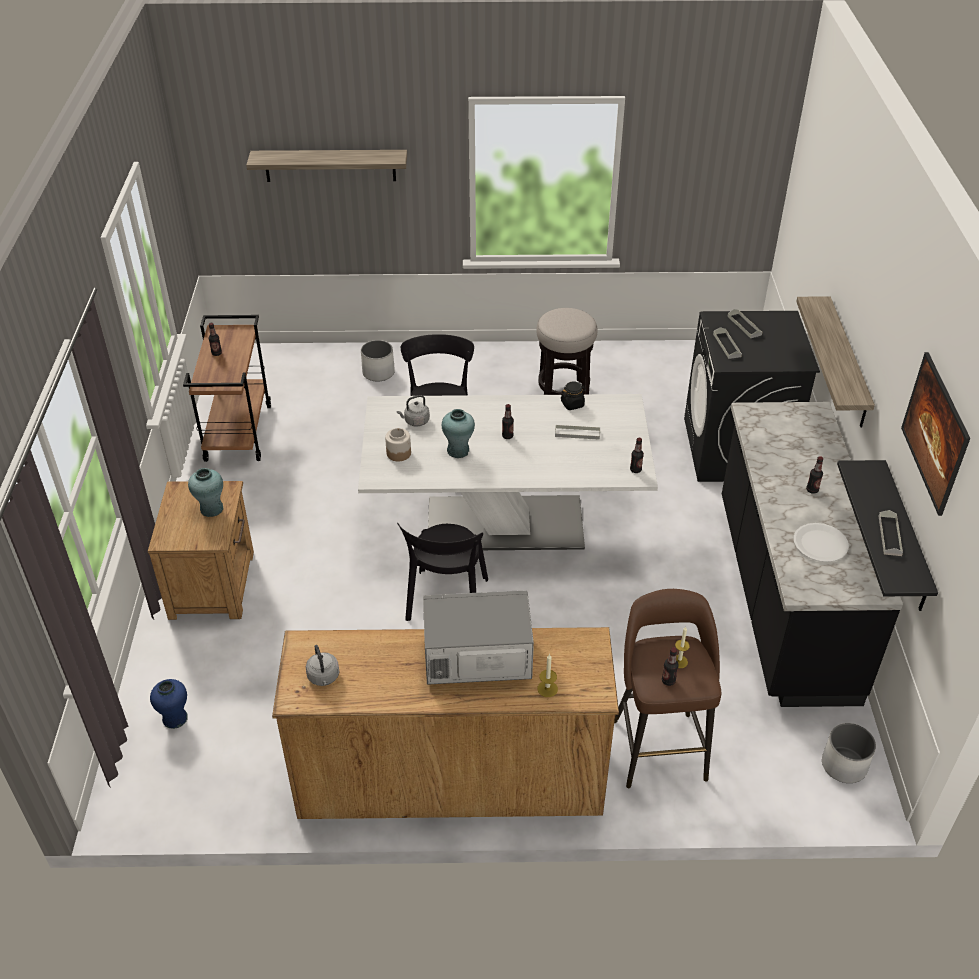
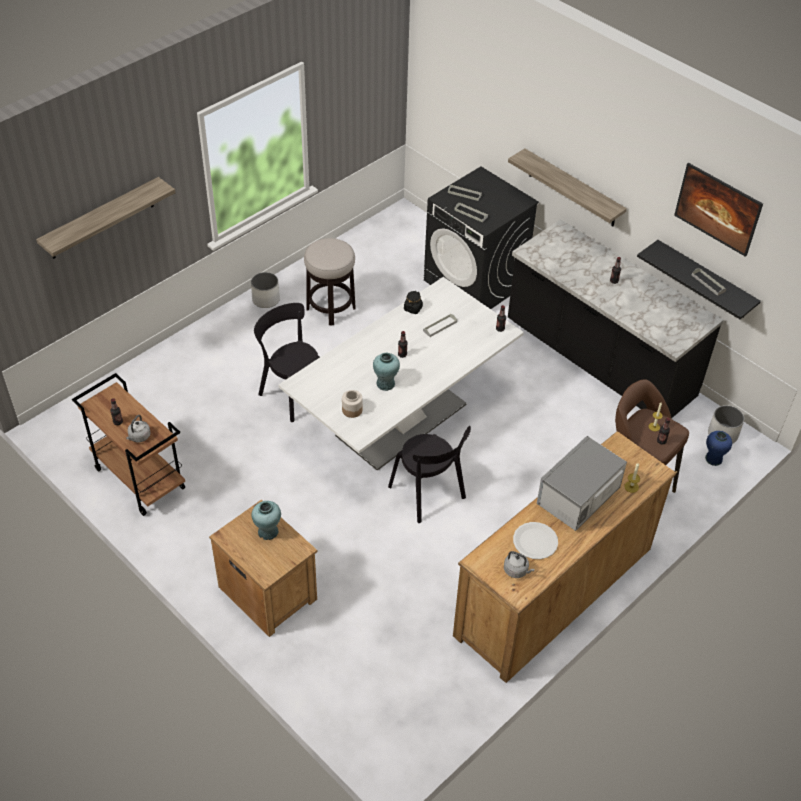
camera: 45 degrees left, 5 degrees up
(175, 718) = (359, 690): blue vase -> blue vase (713, 459)
(378, 373) = (185, 369): white planter -> white planter (266, 300)
(415, 421) = (333, 381): grey kettle -> grey kettle (139, 437)
(820, 544) = (653, 311): white plate -> white plate (535, 541)

